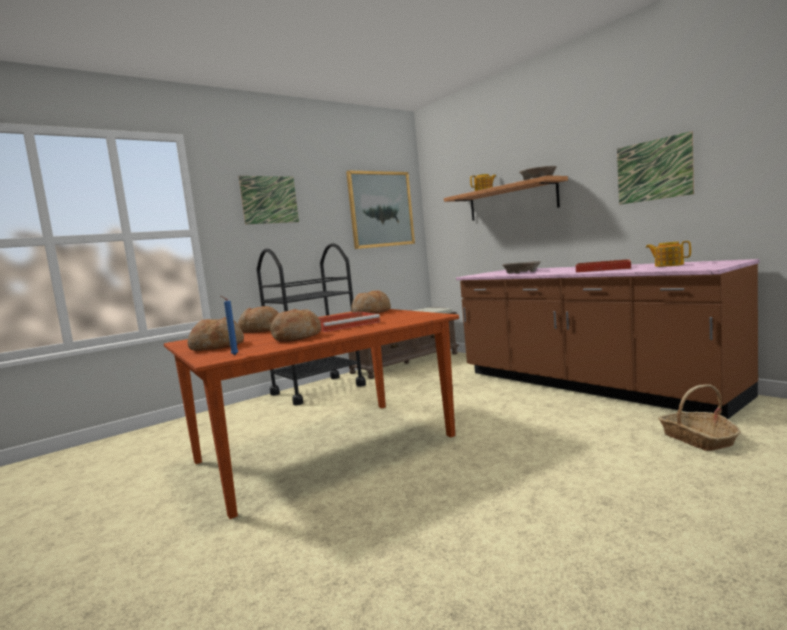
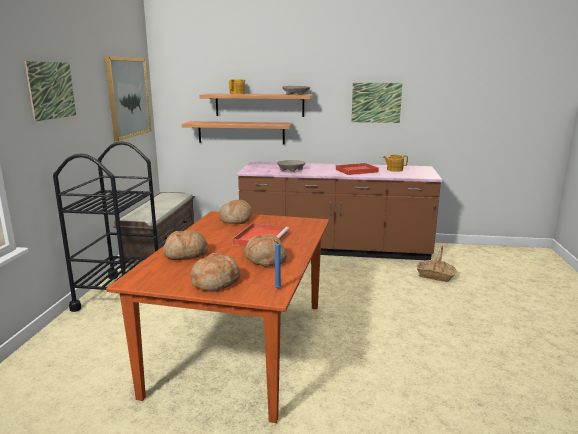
camera: 45 degrees left, 10 degrees up
(495, 236) = (241, 132): none -> shelf

